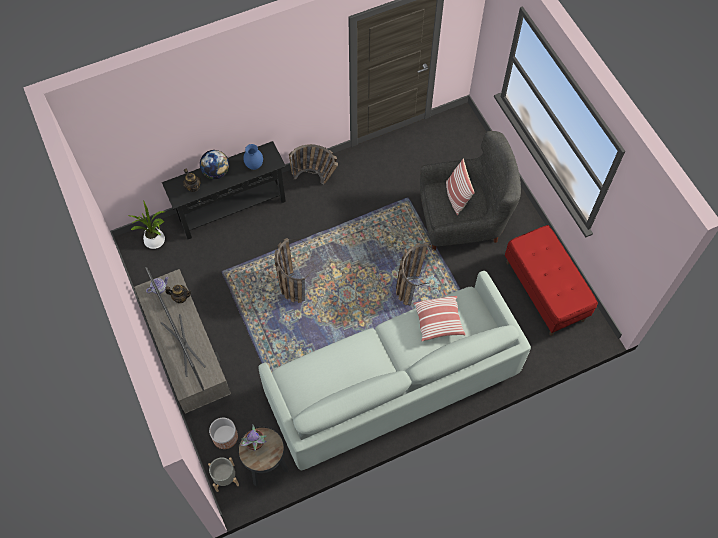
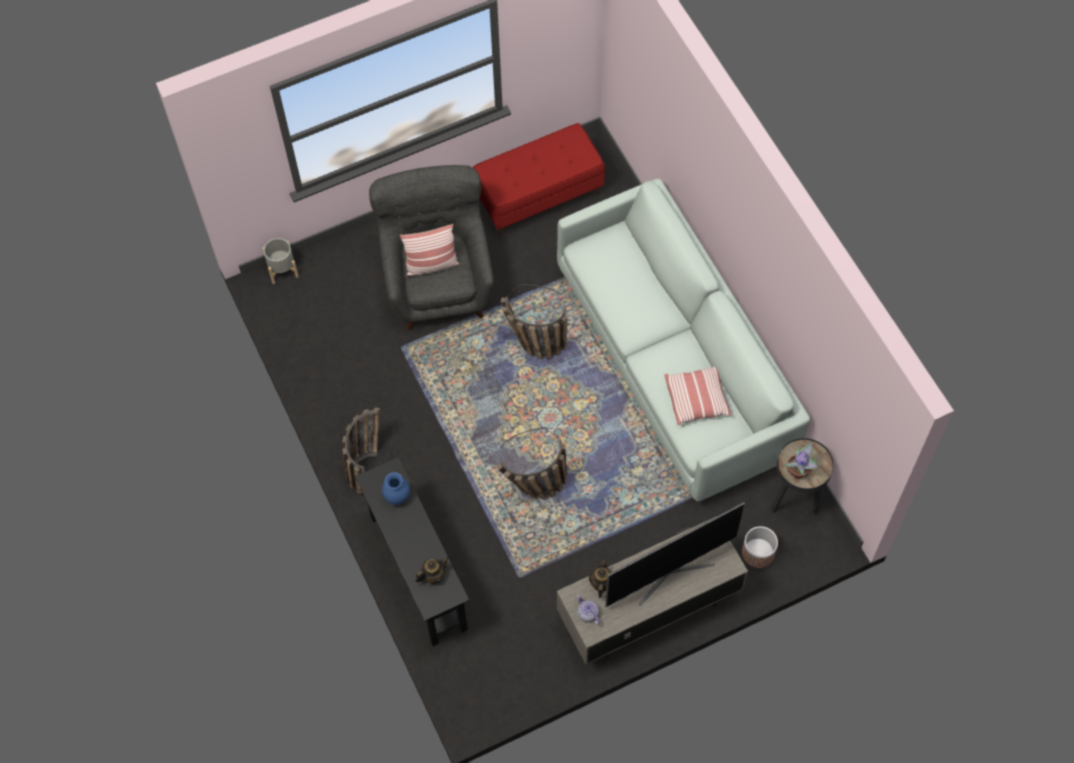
camera: 90 degrees left, 0 degrees up
(156, 241) = (470, 674): potted plant -> none
(216, 172) = (408, 546): globe -> none
(225, 478) = (811, 548): grey planter -> grey planter (282, 269)
(439, 322) = (619, 281): pillow -> pillow (697, 399)

